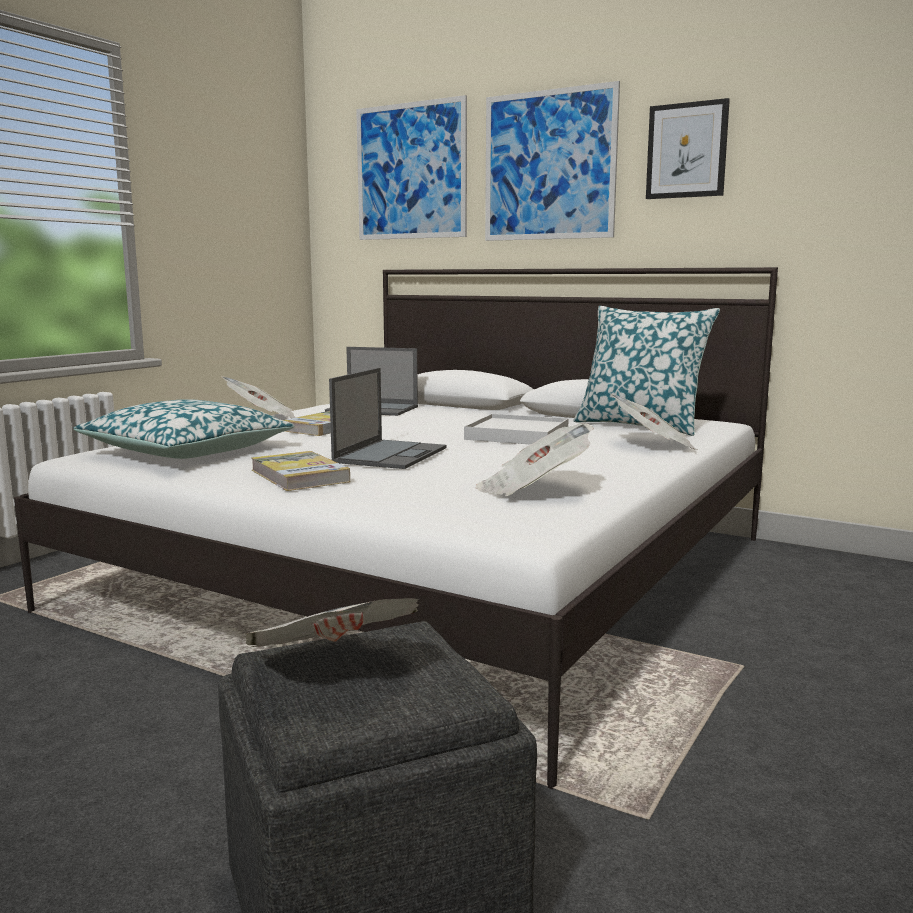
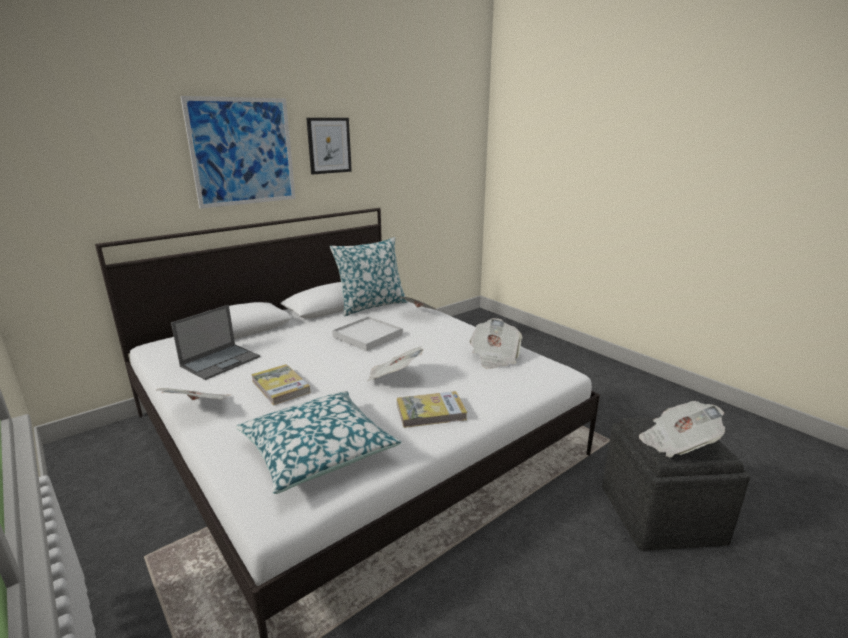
camera: 70 degrees left, 10 degrees up
(391, 454) = (394, 377): laptop -> newspaper
(411, 171) = (106, 153): picture -> none

